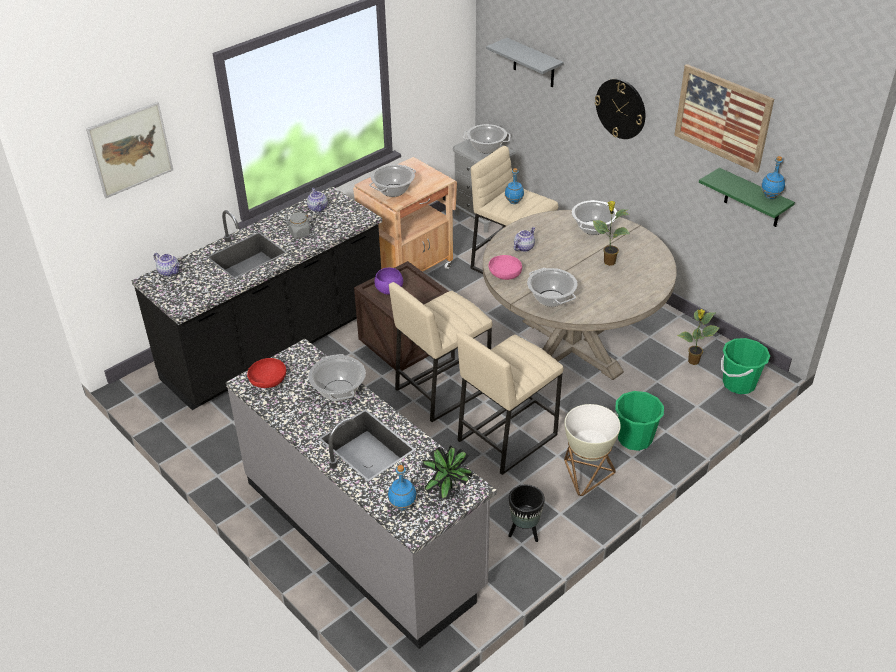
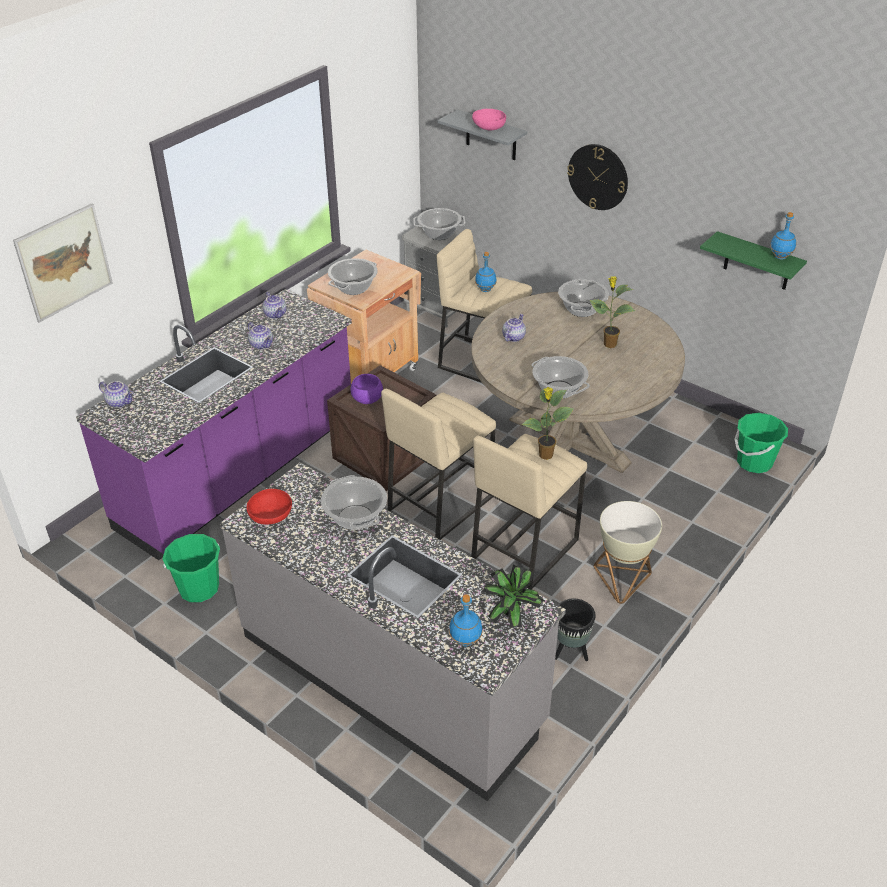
camera: 10 degrees left, 0 degrees up
(276, 345) = (240, 475): black counter -> purple counter
(299, 233) = (262, 344): grey jar -> teapot
(504, 275) = (501, 369): pink bowl -> pink bowl (488, 128)
(634, 438) = (662, 534): green bucket -> green bucket (199, 588)
(693, 361) = (700, 444): potted plant -> potted plant (545, 455)
(722, 117) = (720, 176): picture -> none

